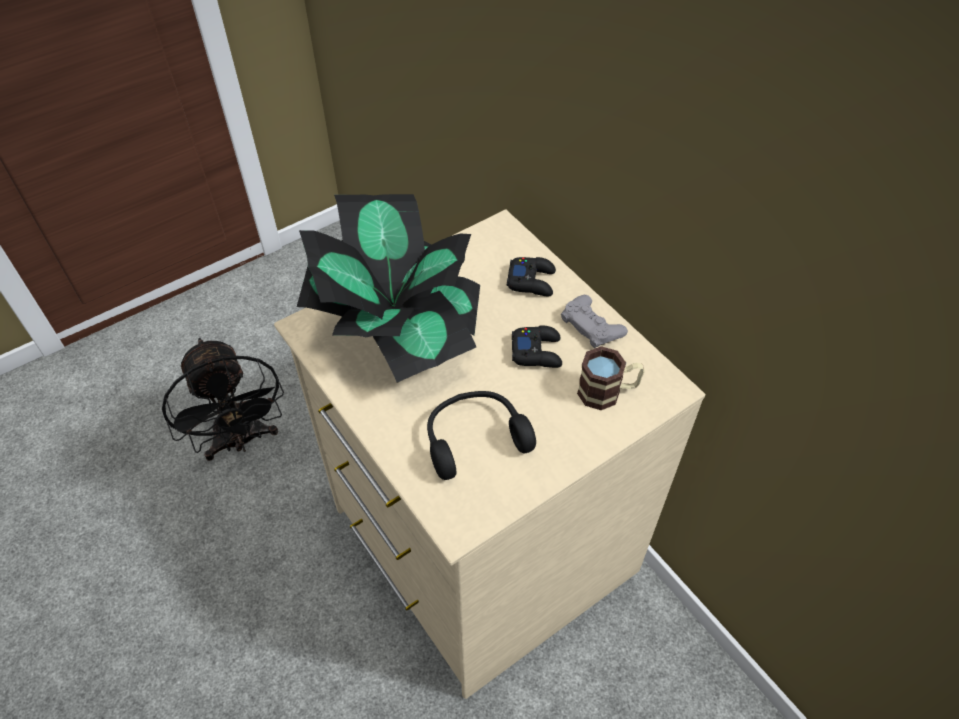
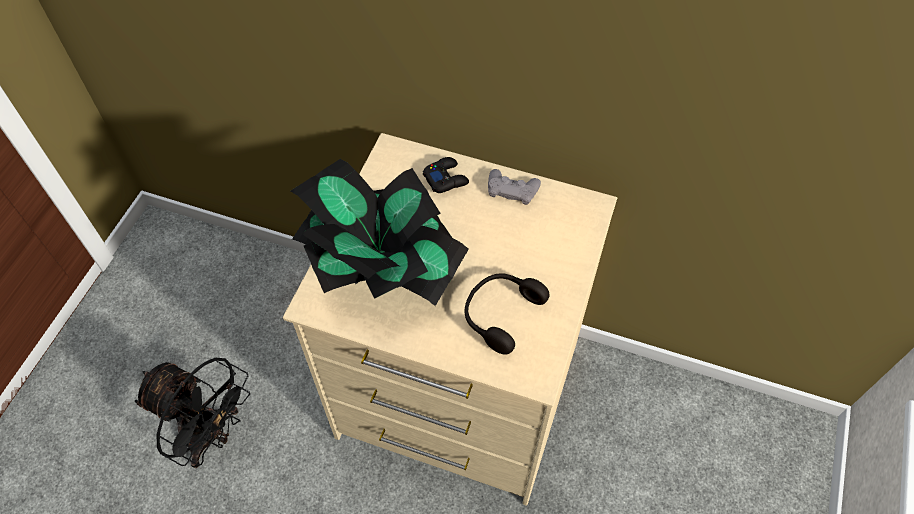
camera: 35 degrees left, 5 degrees up
(537, 351) = (491, 228): black game controller -> none
(608, 392) = (558, 230): mug -> none

